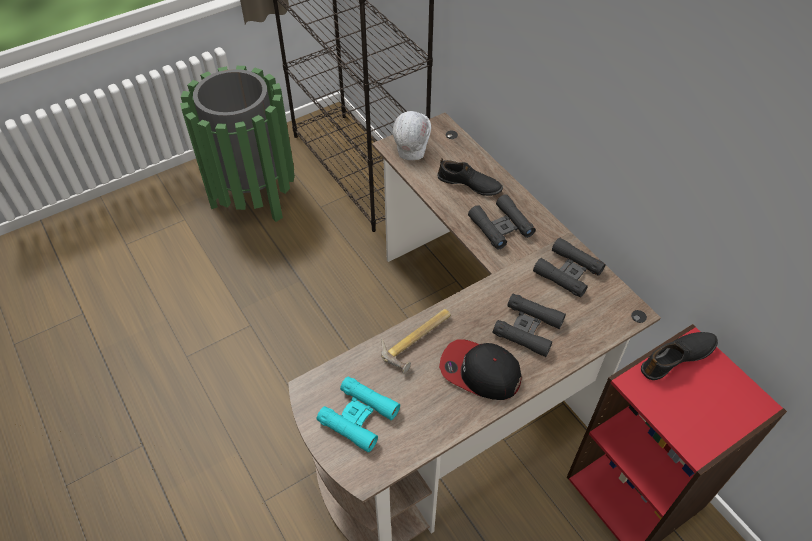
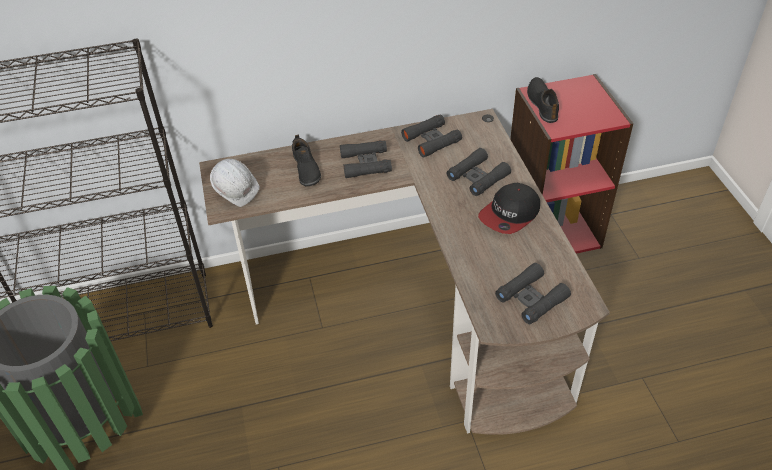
camera: 70 degrees left, 5 degrees down
(358, 417) = (531, 298): turquoise binoculars -> black binoculars
(419, 341) = (467, 243): hammer -> none
(469, 184) = (305, 169): black shoe -> black shoe turned 120 degrees clockwise

